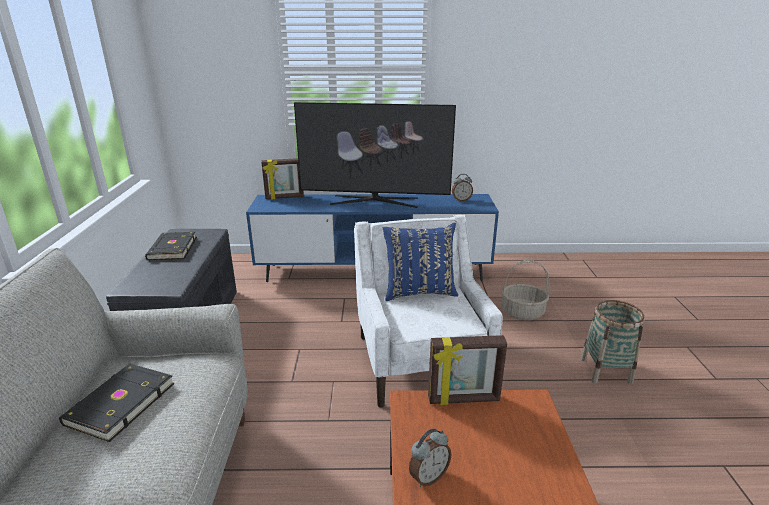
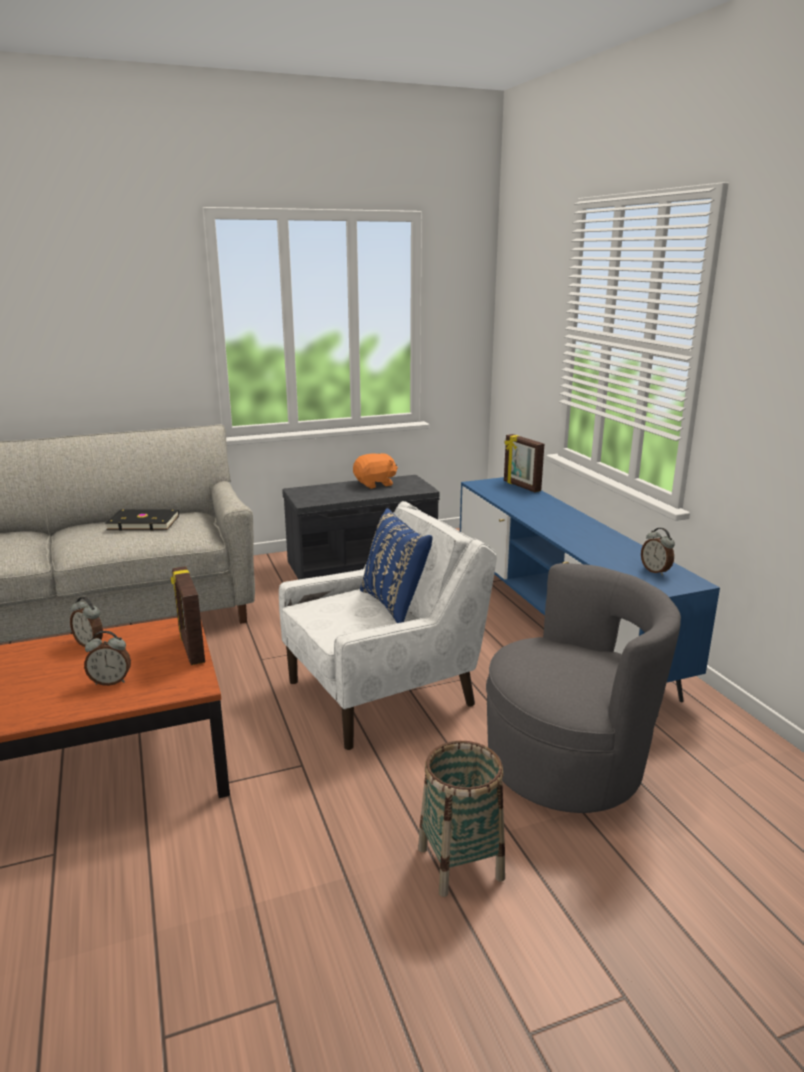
camera: 70 degrees right, 5 degrees down
(171, 248) = (375, 484): black book -> orange plush toy
(374, 201) = (571, 524): television -> none
(518, 458) = (111, 681): none -> alarm clock
(523, 312) = (567, 764): basket -> grey armchair

